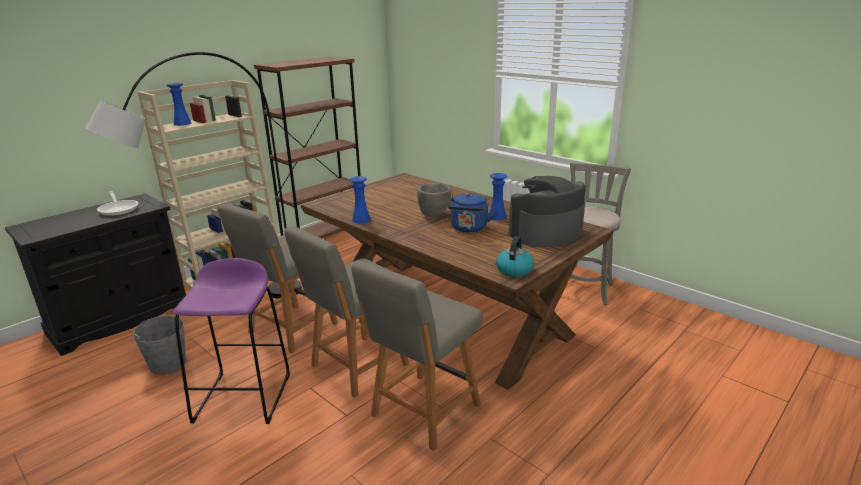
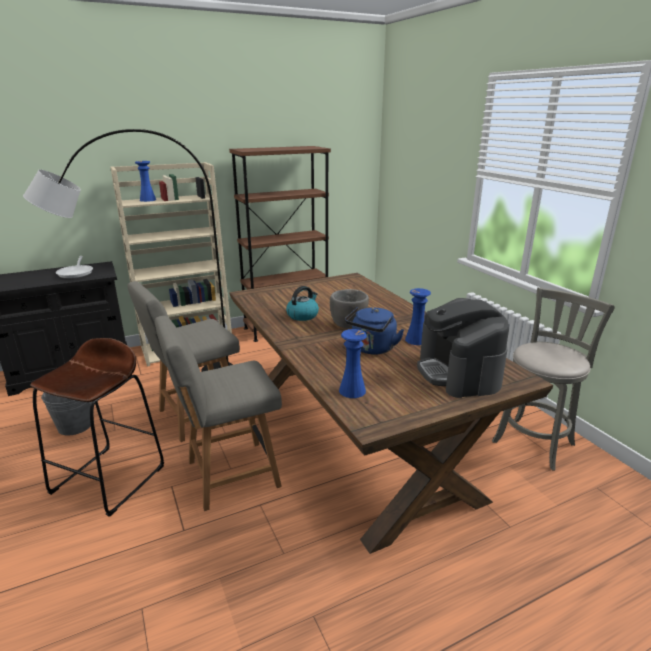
camera: 20 degrees right, 0 degrees up
(243, 397) = (109, 479): purple stool -> brown stool
(361, 220) = (269, 318): blue vase -> blue vase (352, 390)
(423, 412) = (260, 552): grey chair -> none
(514, 269) = (382, 415): kettle -> kettle (303, 315)
(545, 233) = (458, 373): coffee machine -> coffee machine turned 90 degrees counterclockwise

